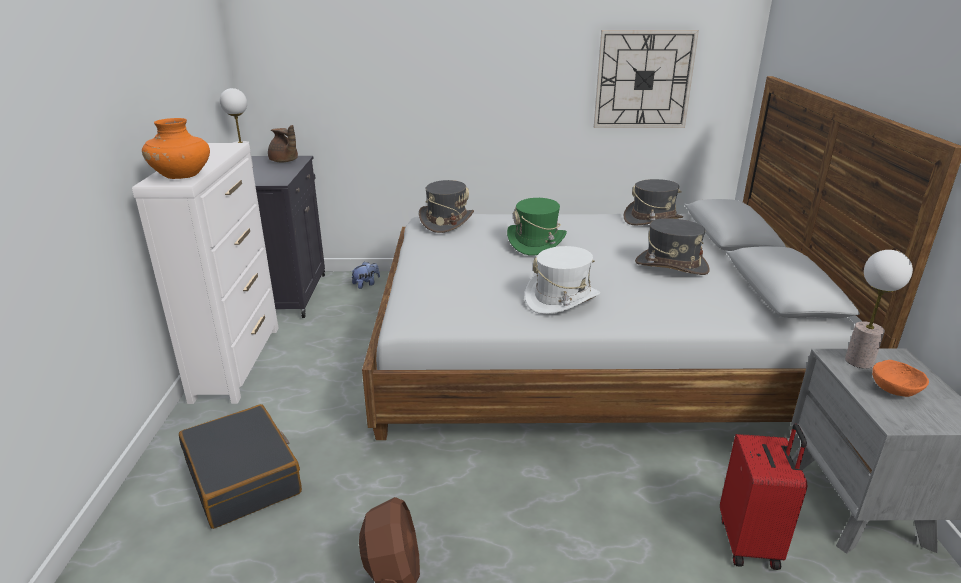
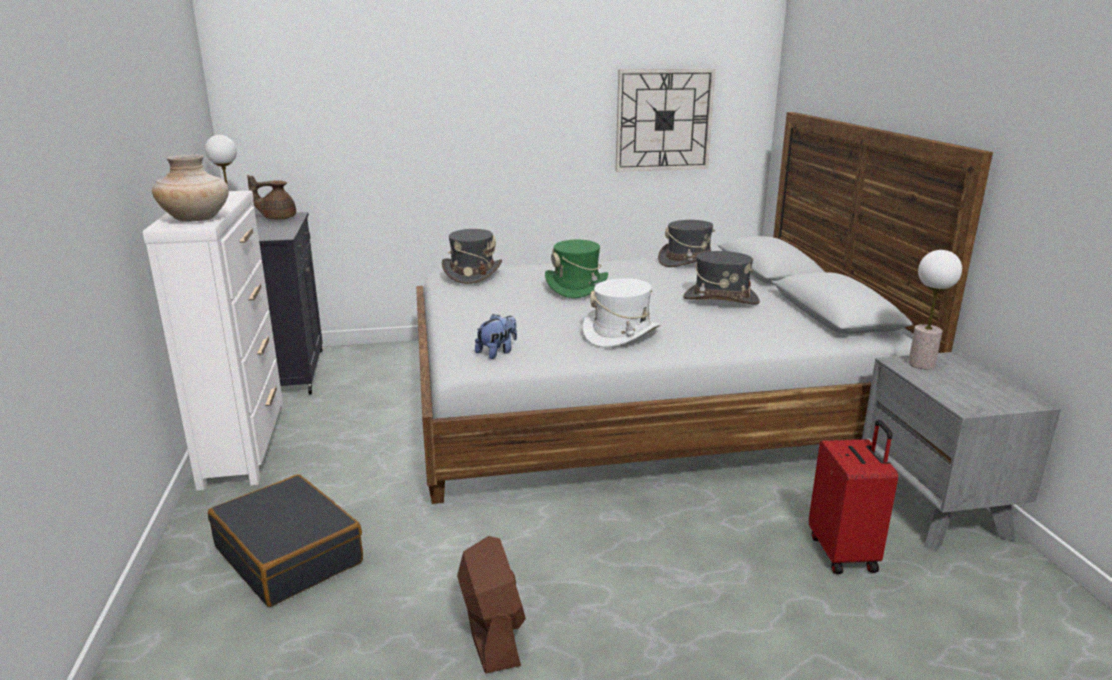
camera: 10 degrees left, 5 degrees down
(182, 176) = (196, 220): orange vase -> beige vase
(284, 161) = (277, 218): brown teapot -> brown teapot turned 135 degrees clockwise
(366, 284) = (374, 356): plush toy -> plush toy (497, 352)
(894, 390) = (959, 383): orange bowl -> none

